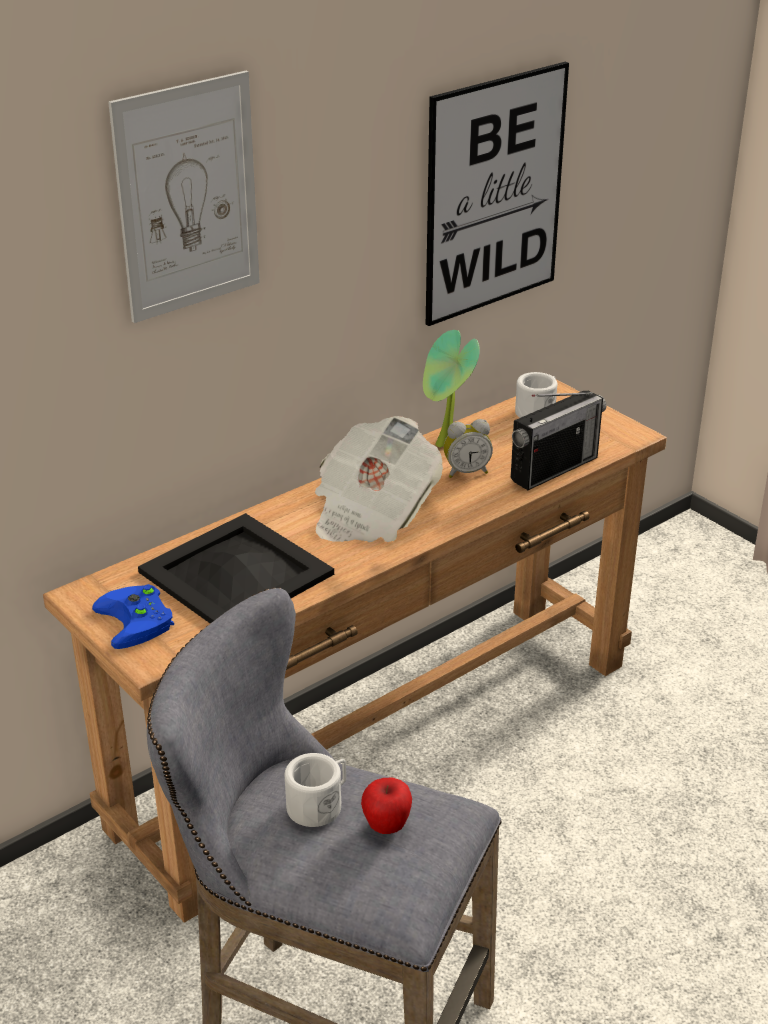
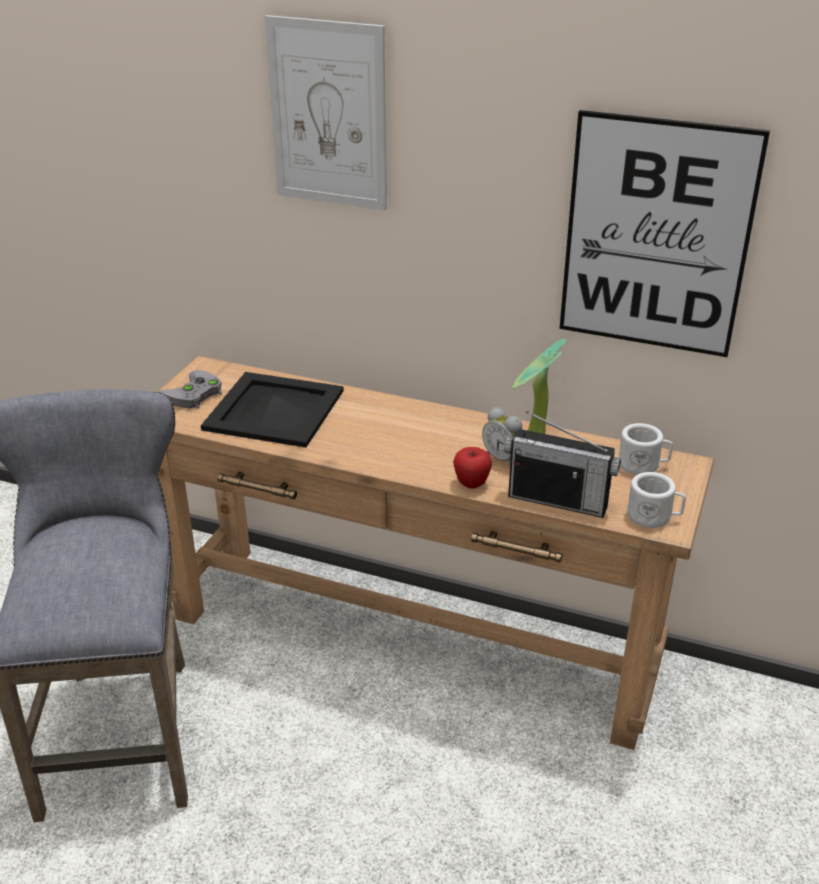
camera: 60 degrees right, 0 degrees up
(138, 621) = (192, 395): blue game controller -> grey game controller
(319, 805) = (92, 548): white mug -> white mug (654, 516)
(372, 512) = (401, 436): newspaper -> none
(386, 826) = (84, 584): apple -> apple (471, 484)

